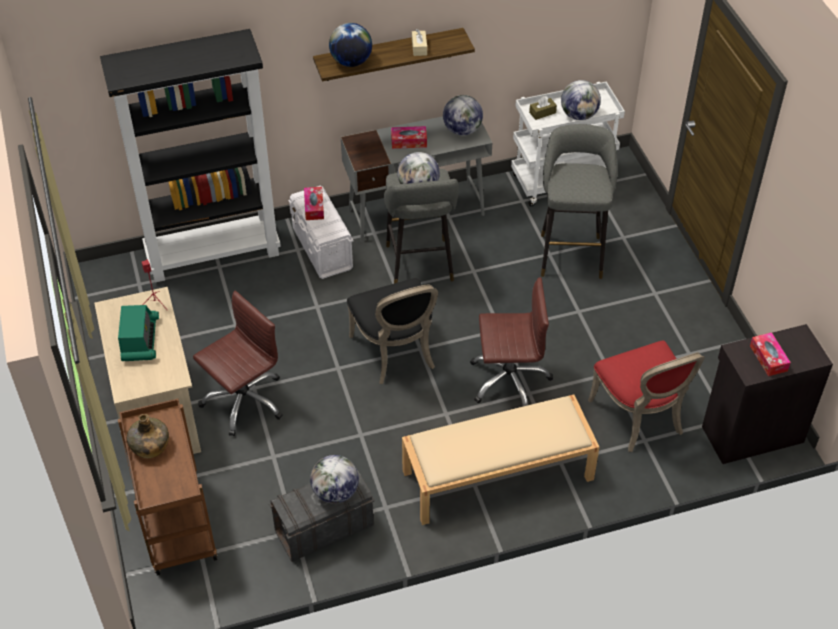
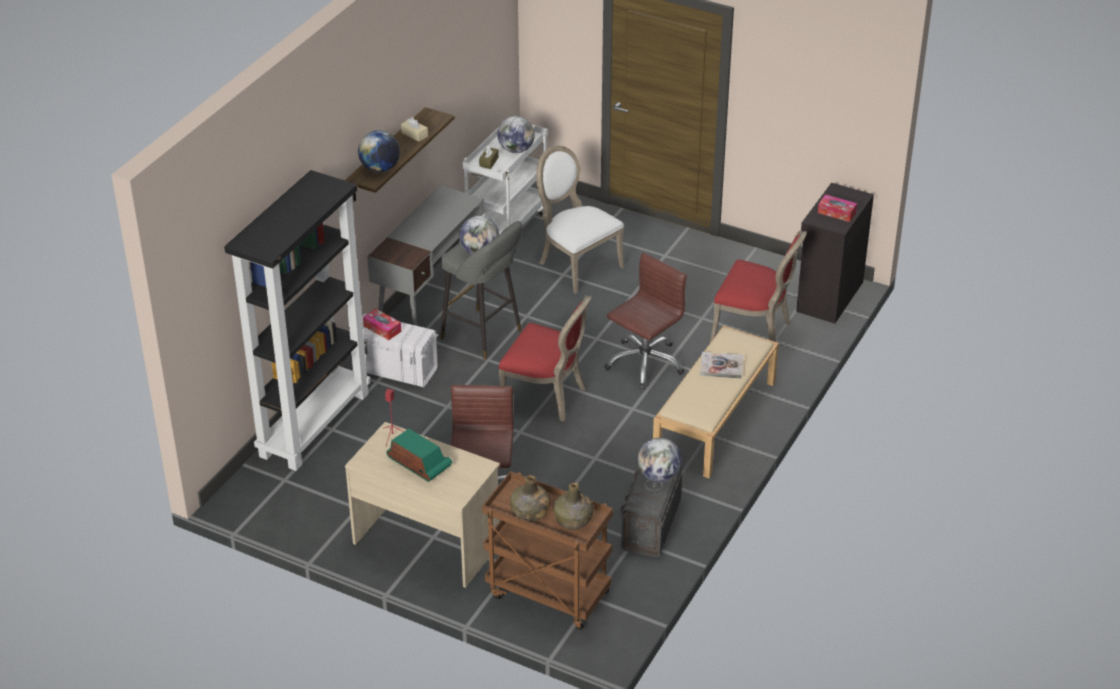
camera: 45 degrees left, 10 degrees down
(168, 480) = (573, 520): none -> green bottle
(396, 353) = (547, 397): black chair -> red chair
(409, 141) = (423, 230): tissue box -> none
(462, 130) = (450, 202): globe -> none
(513, 432) = (721, 366): none -> book
(570, 253) = (576, 265): grey stool -> white chair

